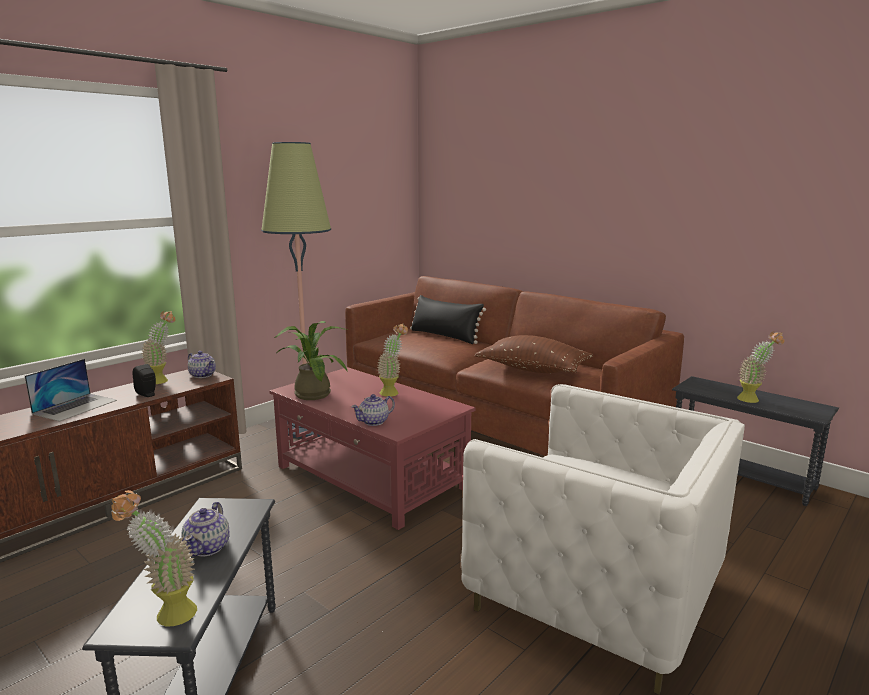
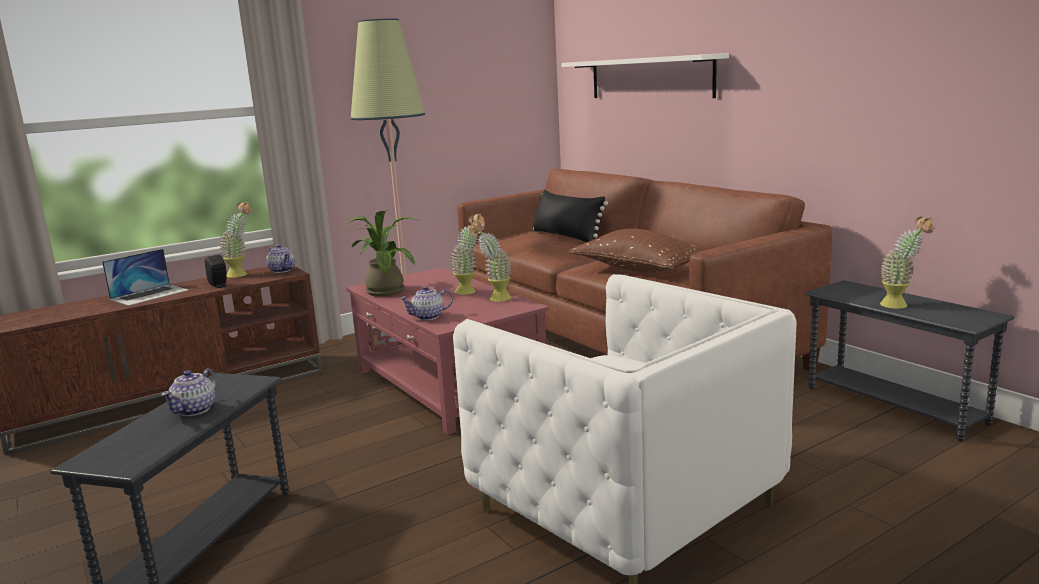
camera: 15 degrees right, 0 degrees up
(165, 615) = (126, 455): potted plant -> potted plant (494, 298)
(513, 204) = (650, 78): none -> white shelf

